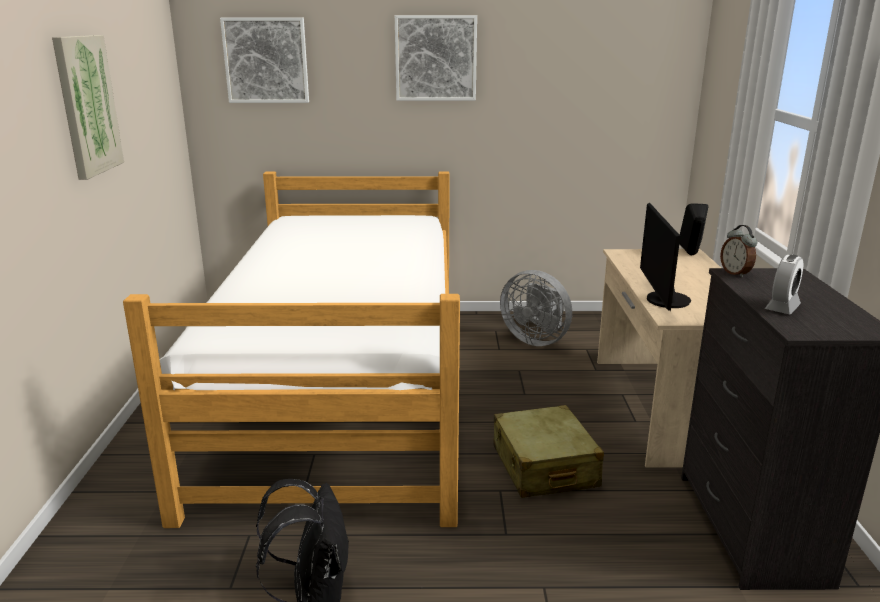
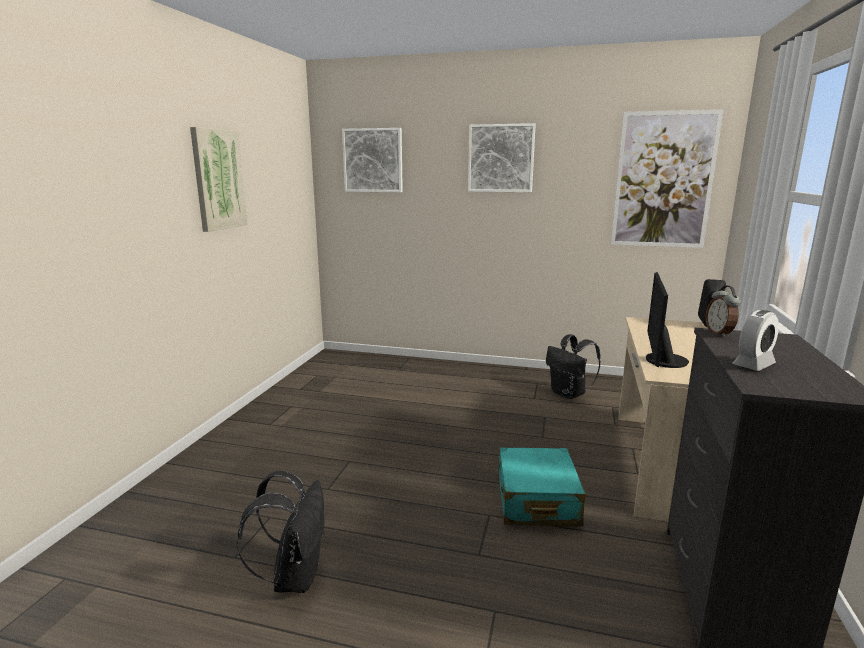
camera: 15 degrees right, 5 degrees down
(345, 391) = (395, 416): bed -> none
(536, 339) = (569, 394): grey fan -> black backpack
(544, 467) = (536, 501): beige suitcase -> turquoise suitcase
(625, 84) = (663, 180): none -> picture

